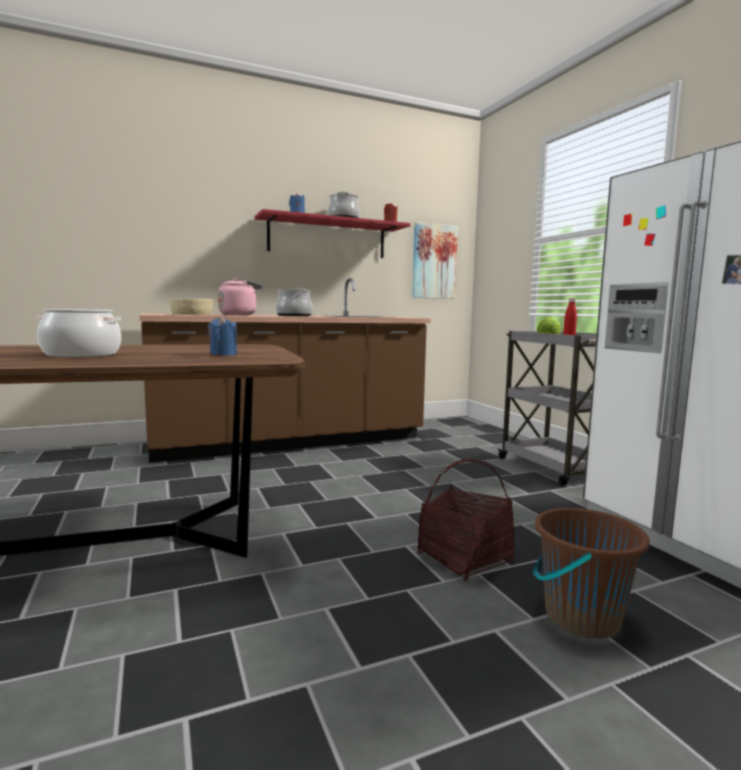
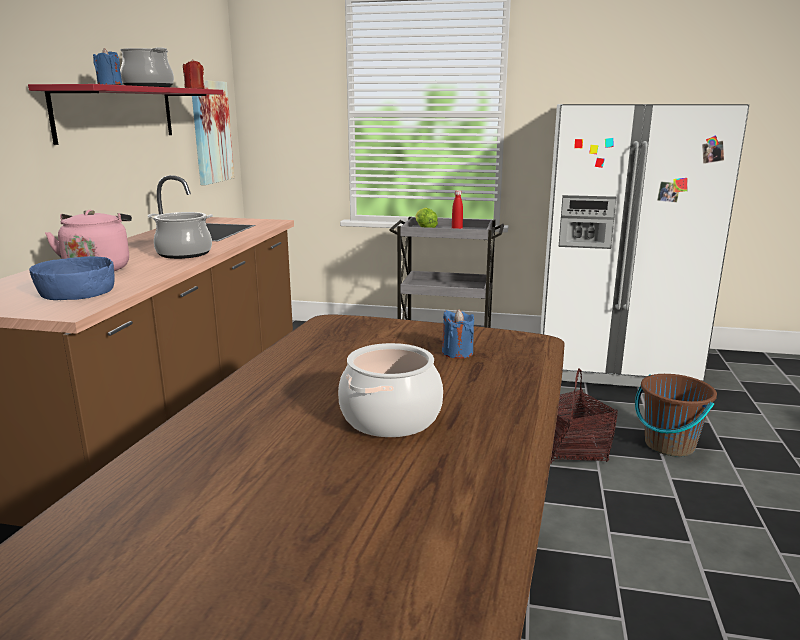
camera: 55 degrees left, 10 degrees up
(191, 314) = (75, 292): beige bowl -> blue bowl

